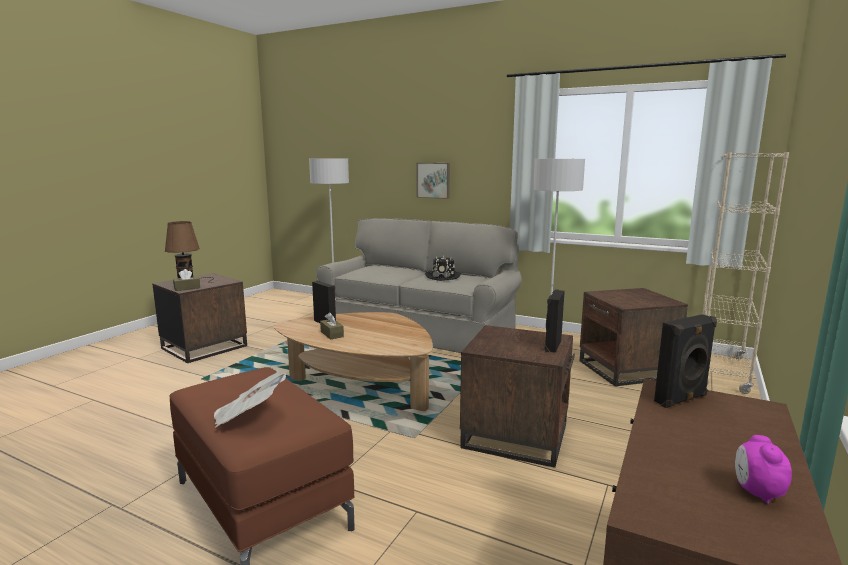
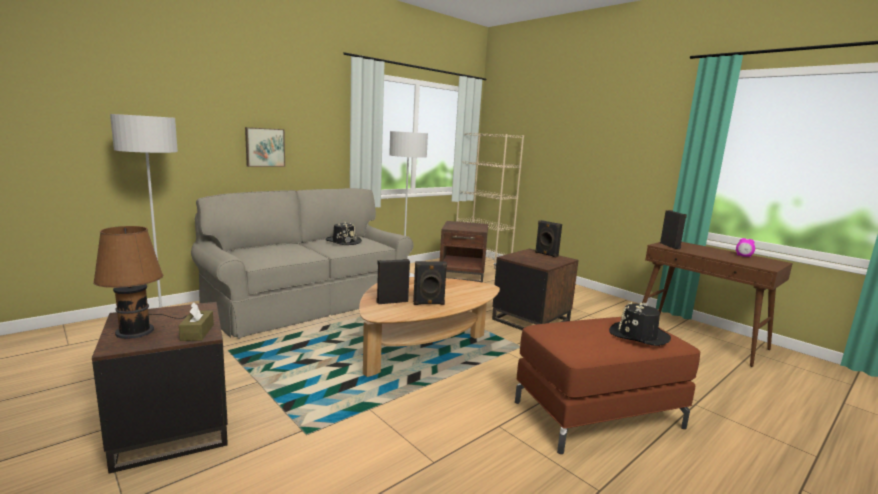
camera: 70 degrees left, 0 degrees up
(249, 417) = (638, 335): newspaper -> black hat
(332, 334) = (428, 303): brown tissue box -> black speaker

